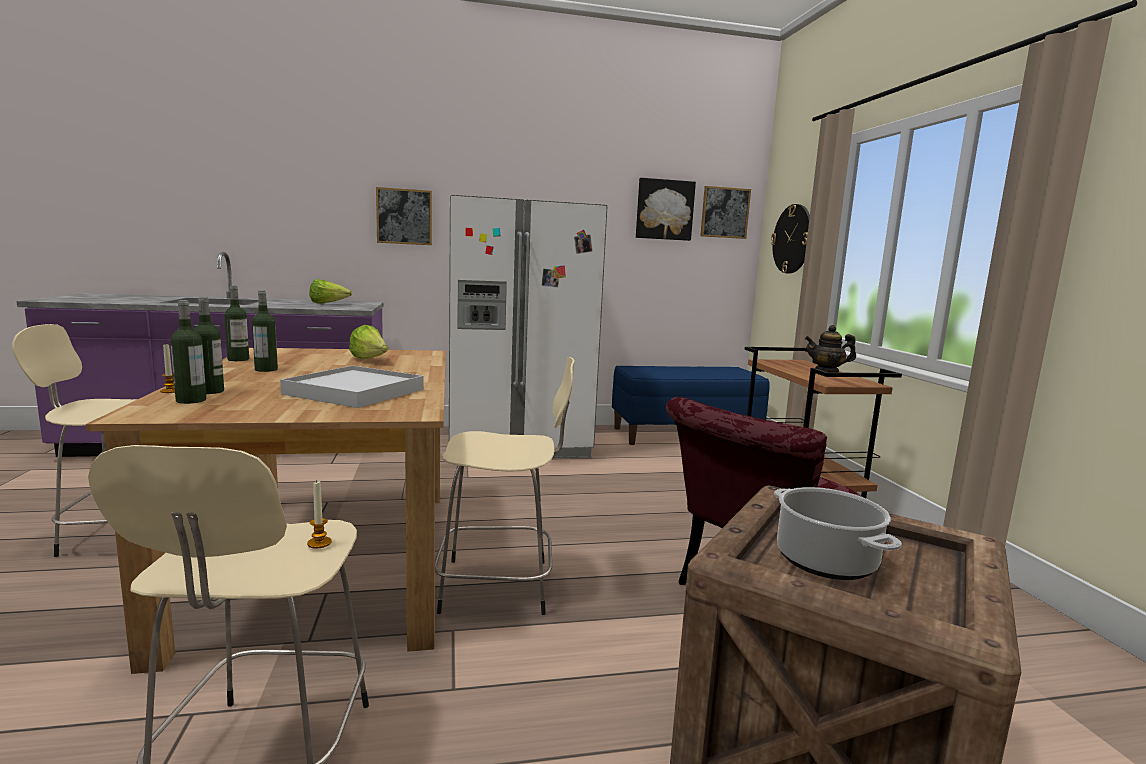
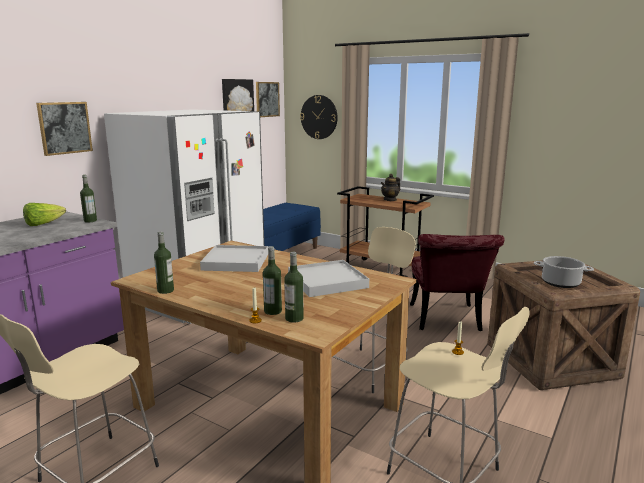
camera: 45 degrees left, 5 degrees up
(266, 369) = (221, 289): bottle -> bottle (90, 221)
(370, 360) = (236, 261): lettuce -> white tray

